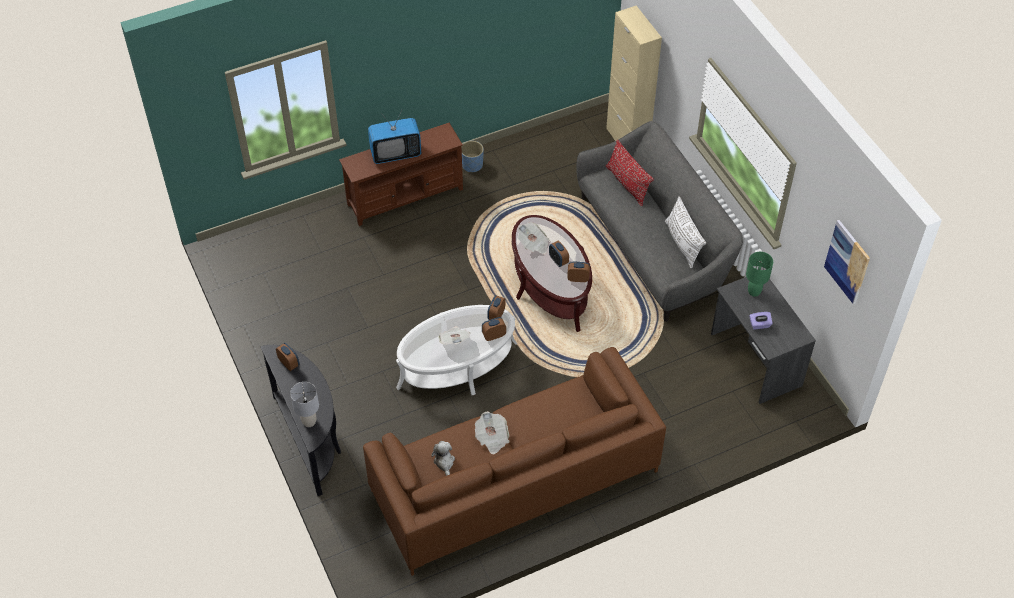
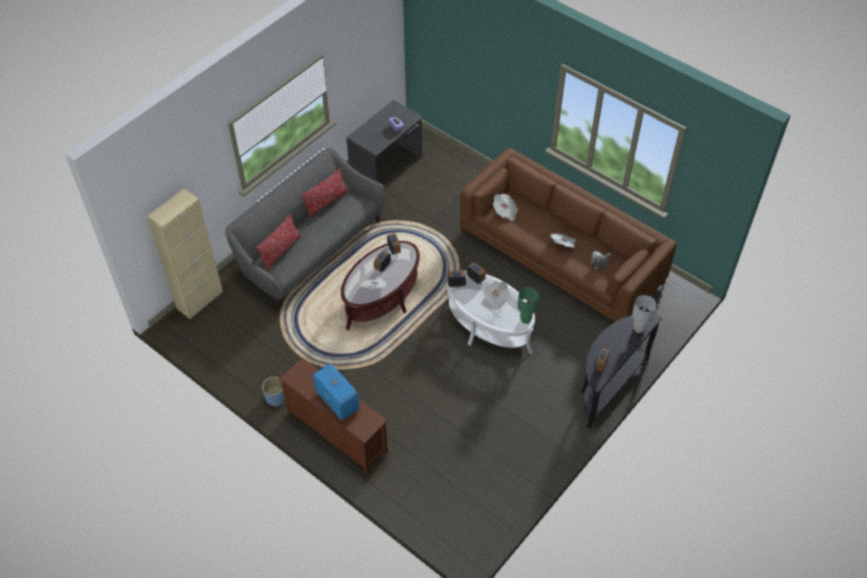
camera: 115 degrees left, 0 degrees up
(575, 401) = (505, 212): none -> newspaper
(682, 243) = (326, 203): white pillow -> red pillow
(754, 292) = (369, 137): green table lamp -> green table lamp (526, 320)
(847, 262) = (376, 37): picture -> none

